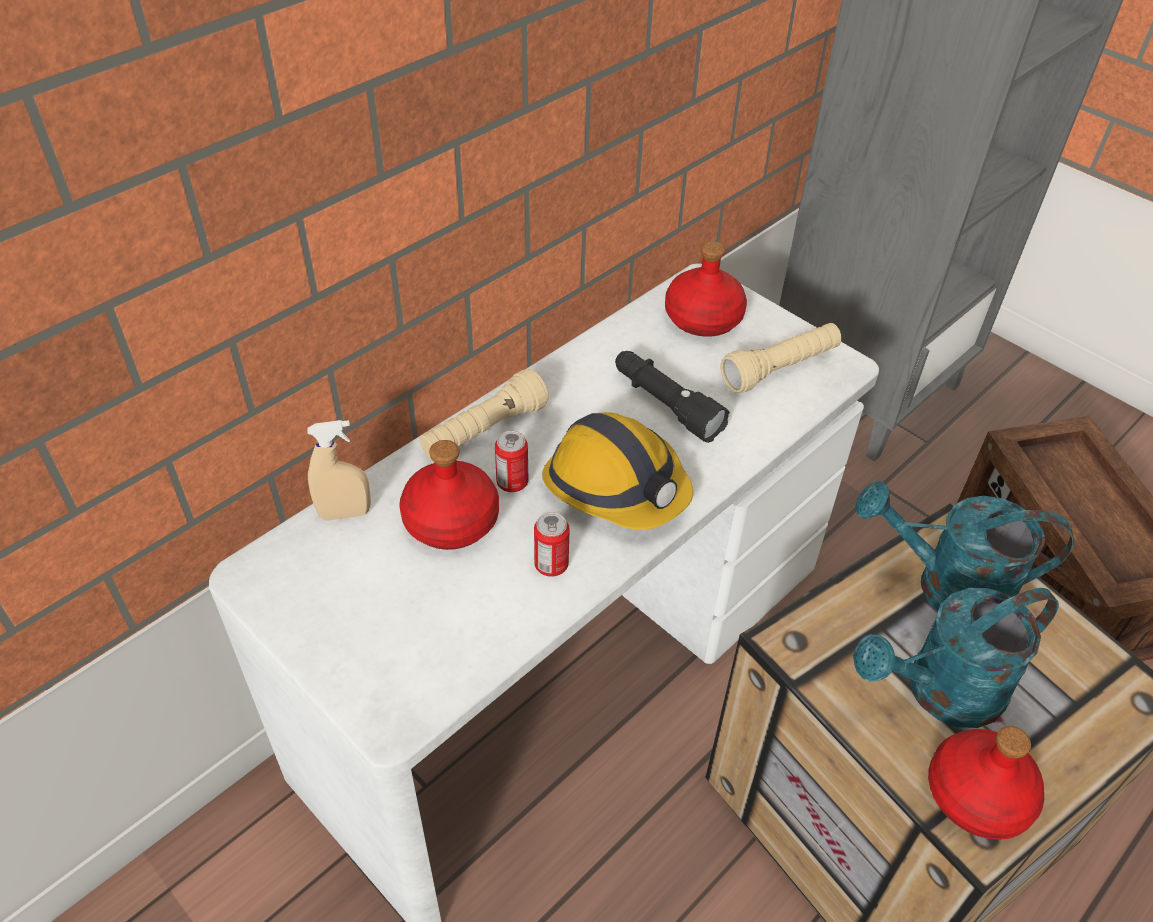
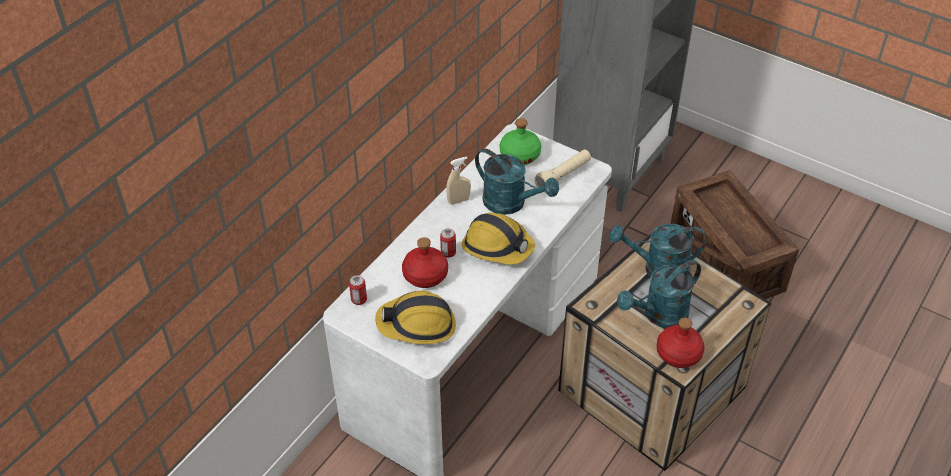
camera: 10 degrees left, 0 degrees up
(345, 513) = (374, 280): beige spray bottle -> beige spray bottle (458, 200)
(398, 630) = (417, 325): none -> hard hat
(484, 432) = (427, 231): beige flashlight -> none
(551, 565) = (477, 287): can -> can (359, 300)
(665, 404) = (511, 203): black flashlight -> turquoise watering can
(703, 318) = (520, 154): red bottle -> green bottle

